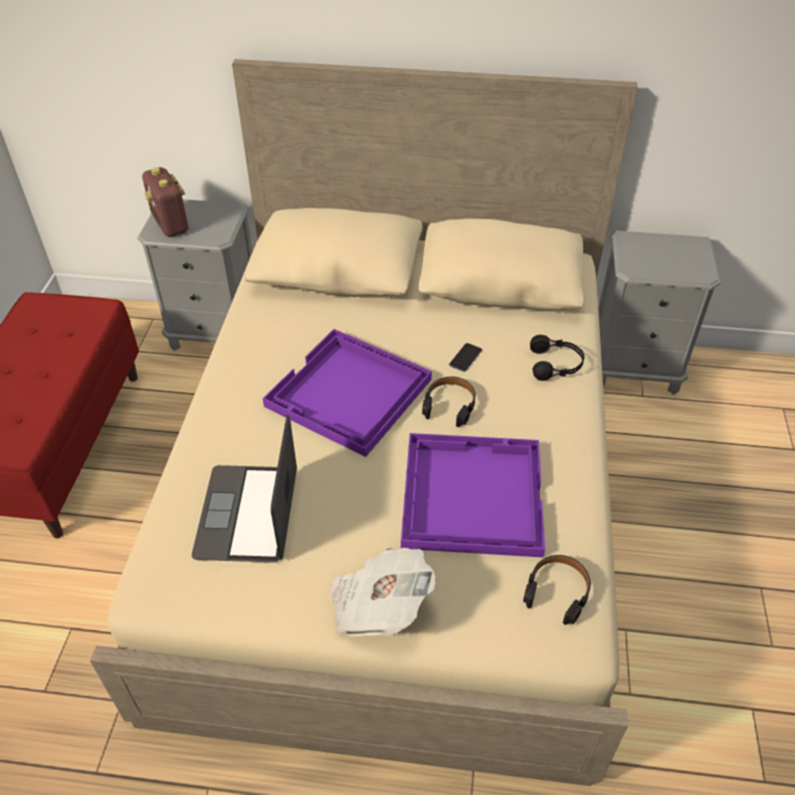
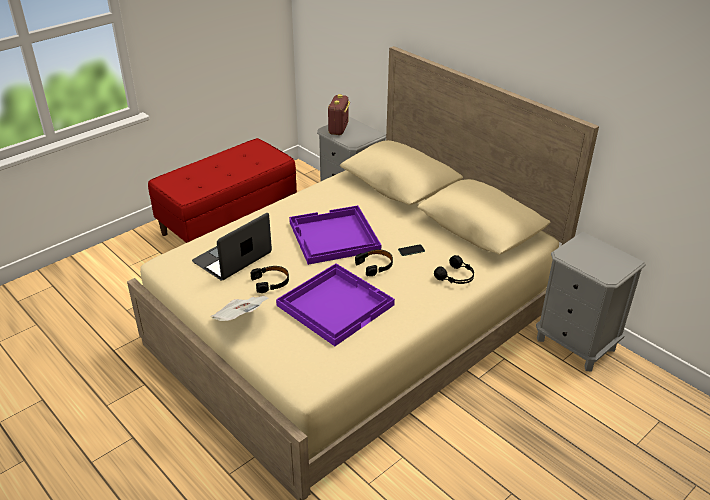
camera: 40 degrees right, 10 degrees down
(557, 591) = (323, 362): black headphones -> black headphones (271, 282)

